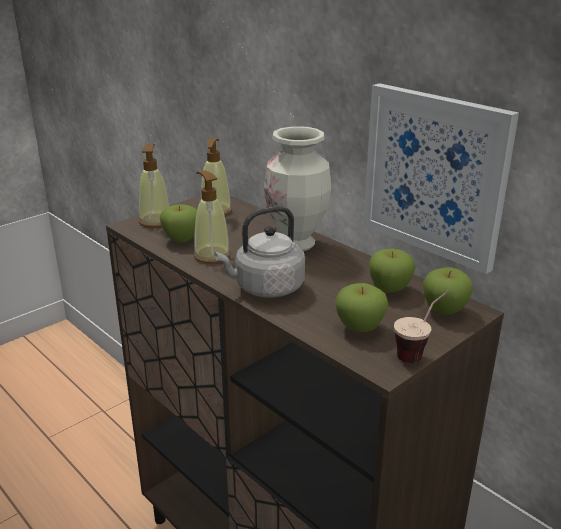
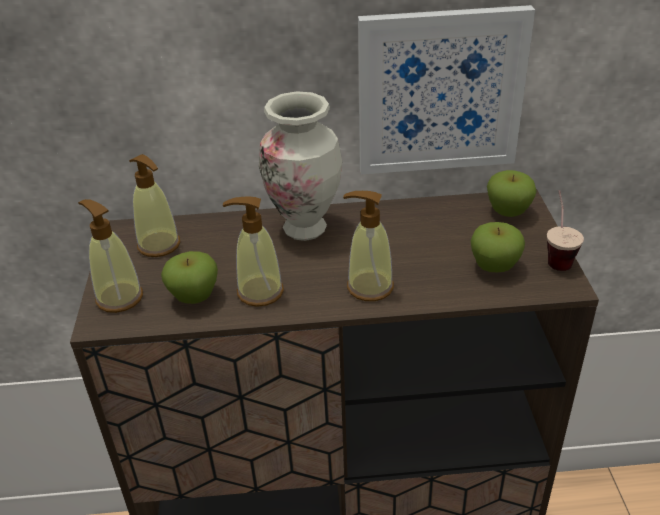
camera: 50 degrees left, 10 degrees up
(266, 288) = (369, 287): grey kettle -> soap dispenser
(389, 289) = (447, 221): apple -> none

